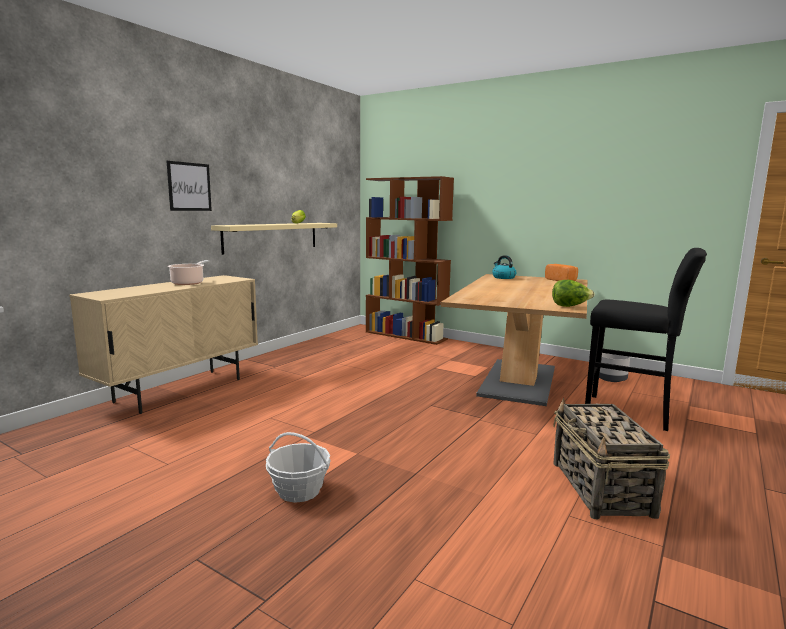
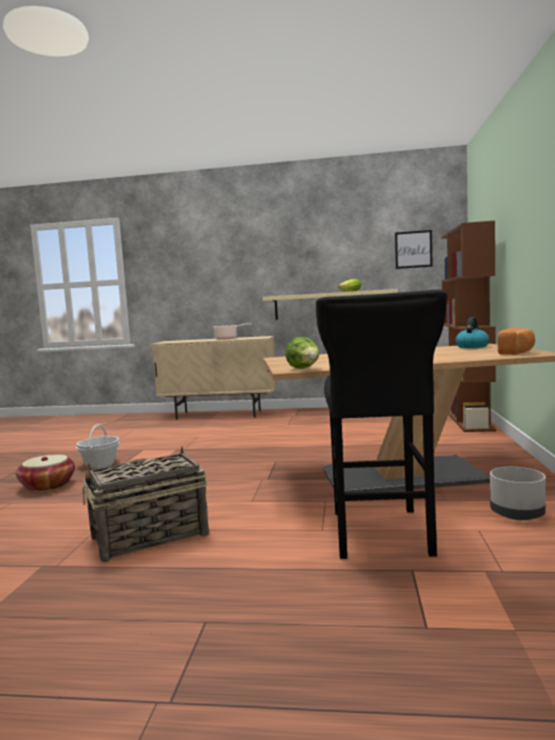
camera: 65 degrees right, 5 degrees down
(189, 186) = (248, 269): picture -> picture (413, 249)
(360, 541) = (48, 486): none -> basket

